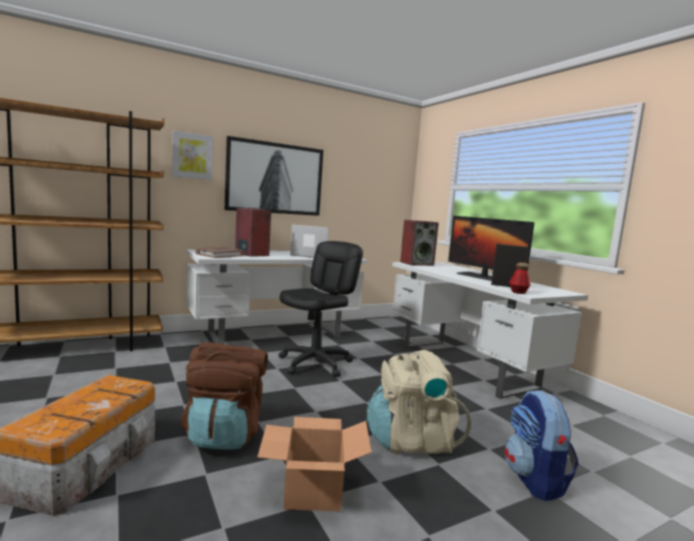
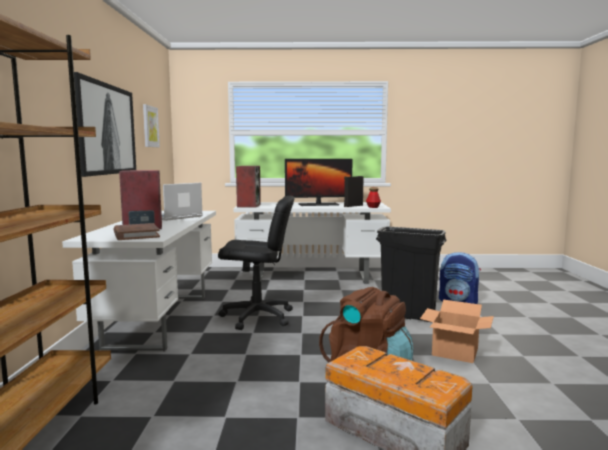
camera: 60 degrees left, 0 degrees up
(192, 156) = (46, 100): picture -> picture (150, 126)
(315, 363) = (257, 317): black office chair -> black office chair turned 120 degrees clockwise
(411, 441) = (408, 316): beige backpack -> black trash can

